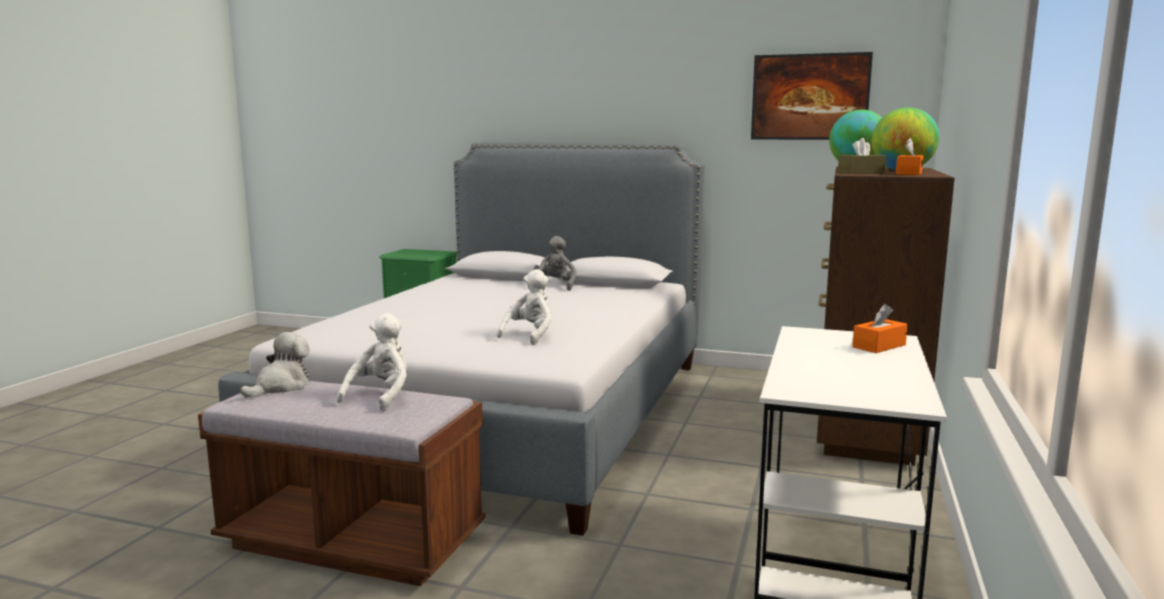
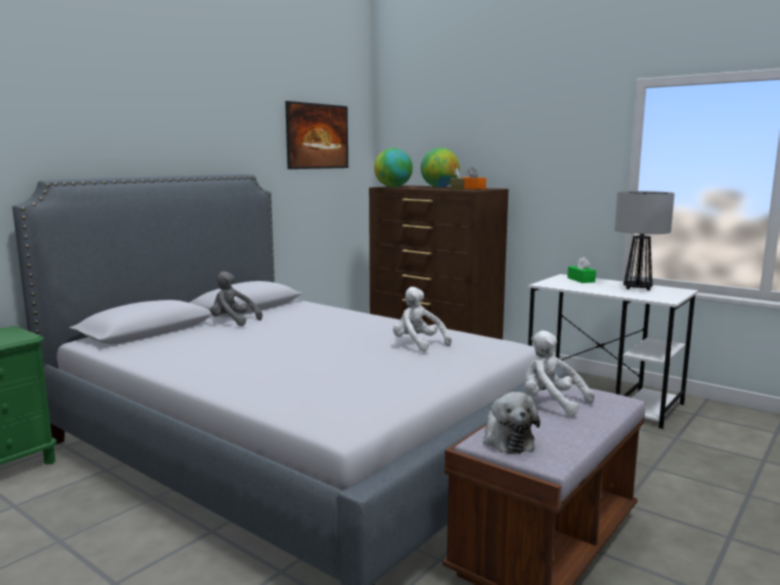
camera: 70 degrees left, 0 degrees up
(281, 387) = (507, 440): plush toy -> plush toy turned 150 degrees counterclockwise
(868, 376) = (638, 288): none -> table lamp
(879, 346) = (581, 280): orange tissue box -> green tissue box

